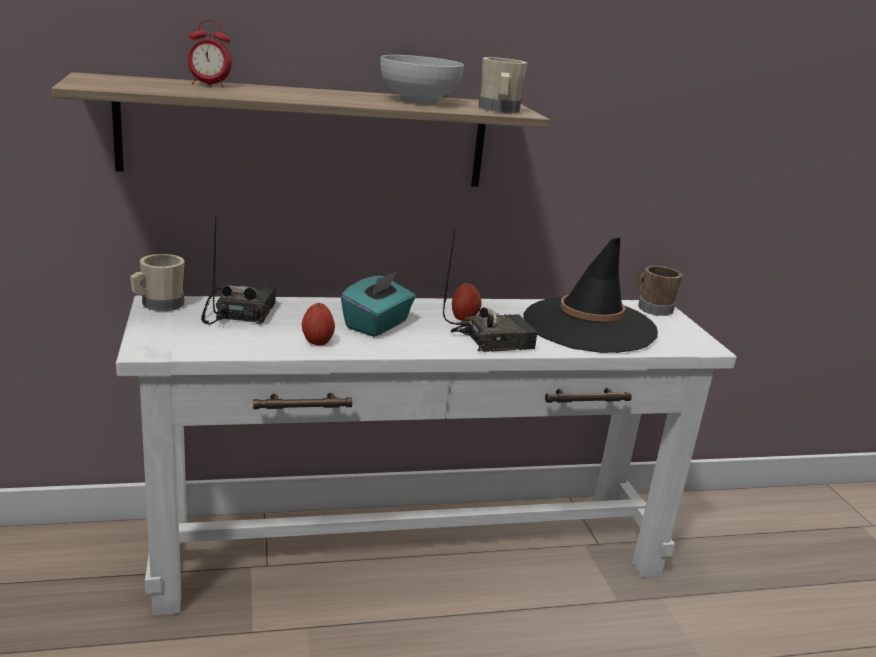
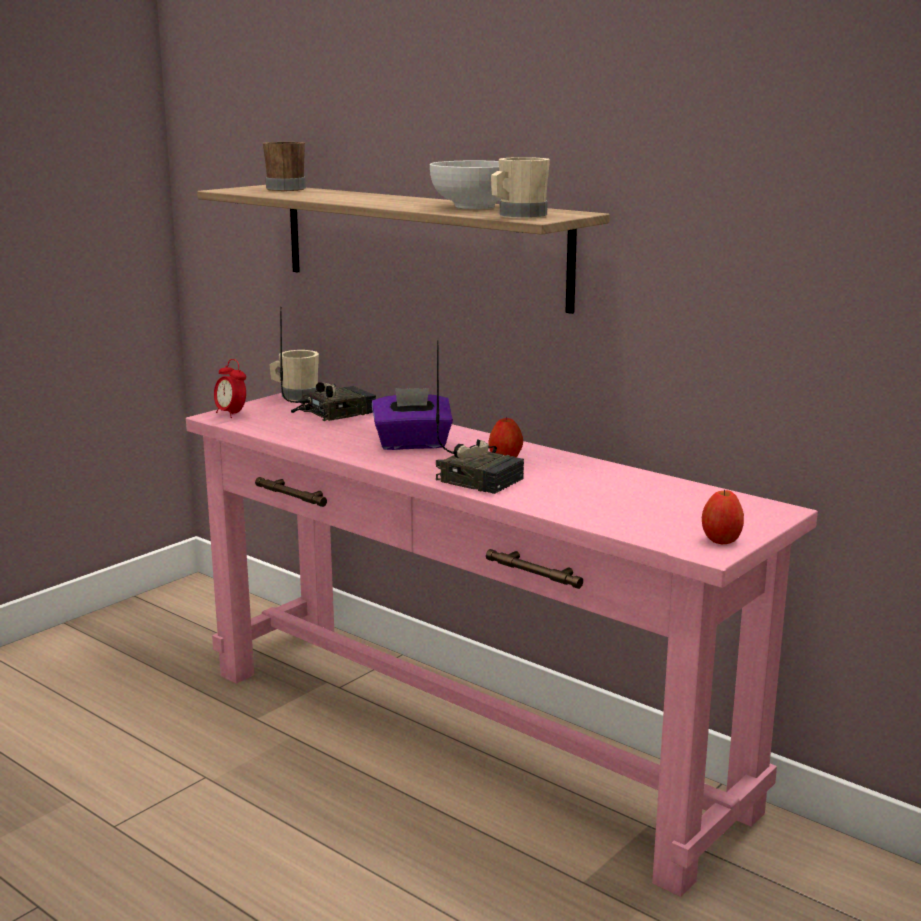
camera: 55 degrees right, 5 degrees down
(209, 85) = (327, 192): alarm clock -> alarm clock (231, 414)
(317, 342) = (333, 441): apple -> apple (721, 540)
(377, 325) = (412, 444): turquoise tissue box -> purple tissue box
(413, 552) = (464, 738): white console table -> pink console table
(589, 326) = (620, 498): black hat -> none
(652, 307) = (763, 508): brown mug -> brown mug (288, 188)

